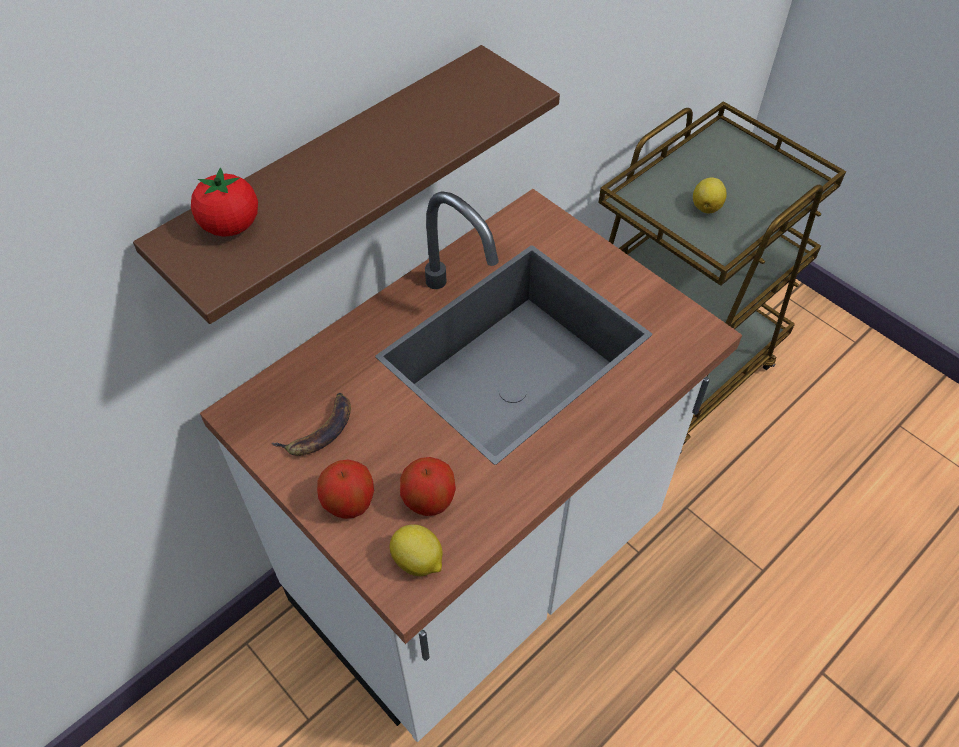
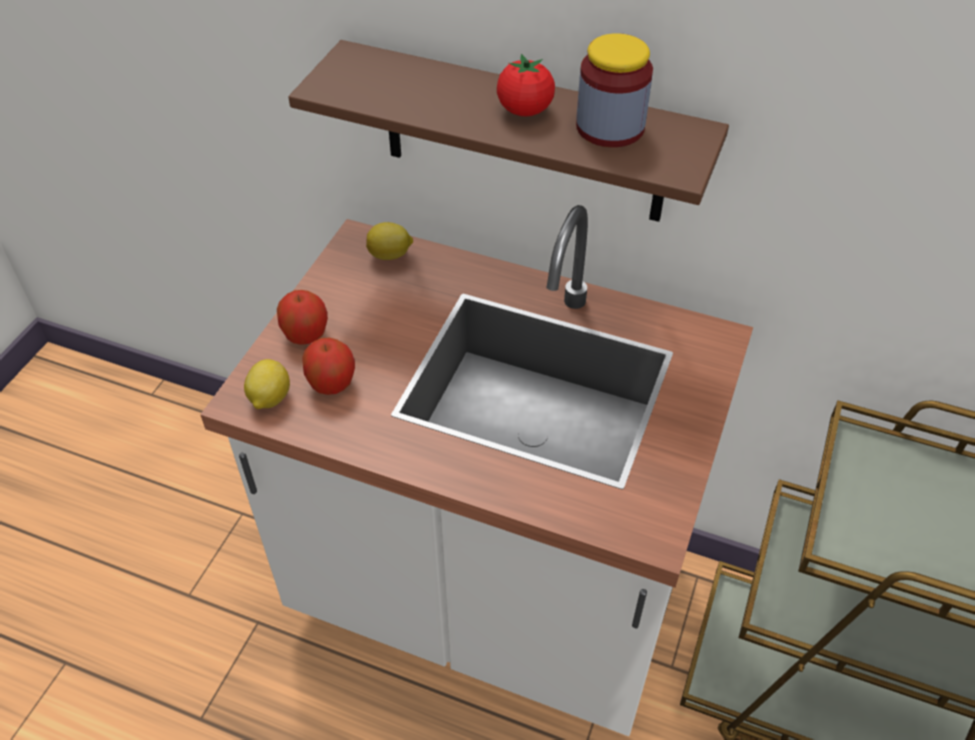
camera: 65 degrees right, 5 degrees down
(231, 226) = (383, 73): tomato -> tomato (525, 110)
(320, 430) = (366, 290): banana -> none
(439, 108) = (610, 127): none -> jar
(706, 206) = (913, 519): lemon -> lemon (390, 255)

